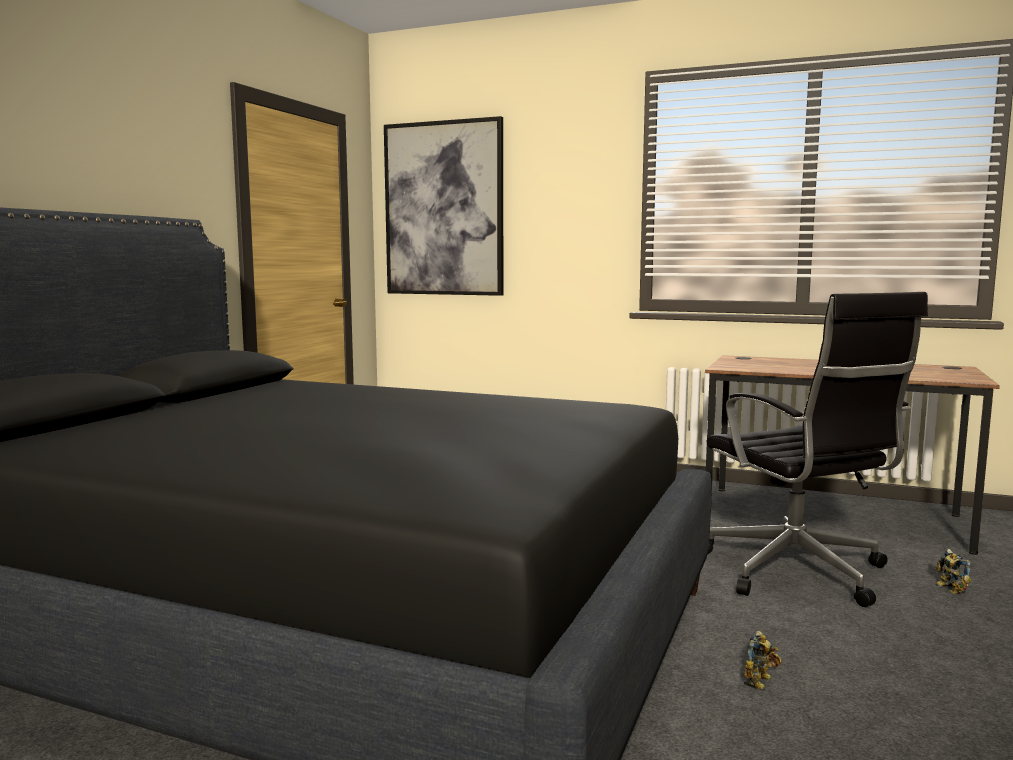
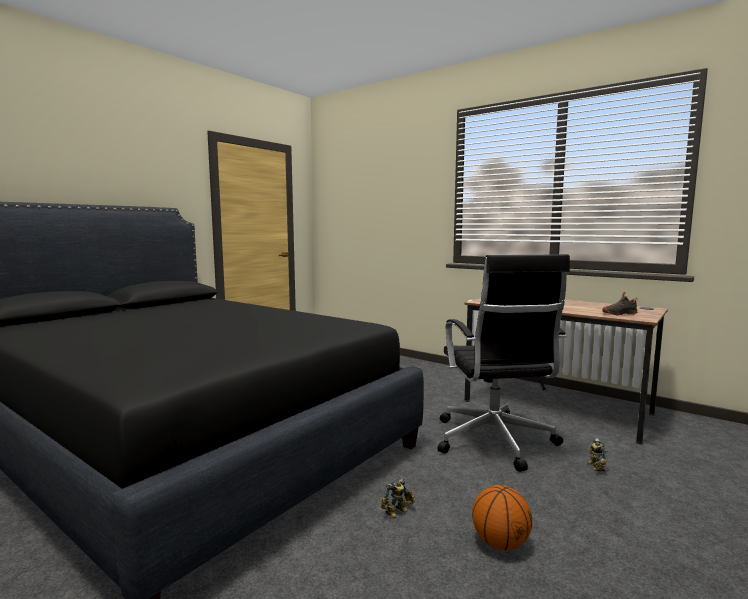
camera: 15 degrees right, 0 degrees up
(444, 209) = (347, 199): picture -> none
(926, 699) = (500, 543): none -> basketball
(934, 376) = (618, 314): none -> black shoe

